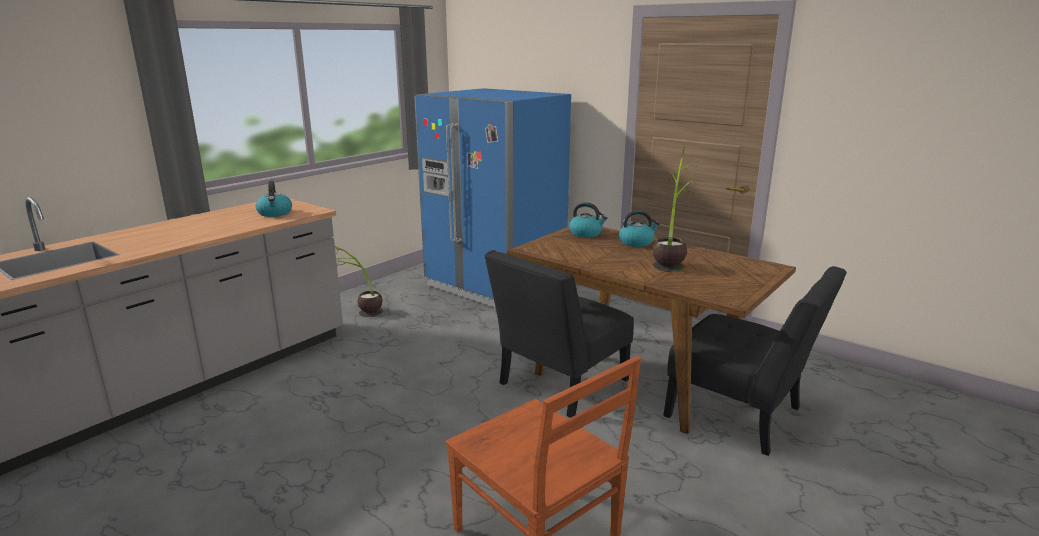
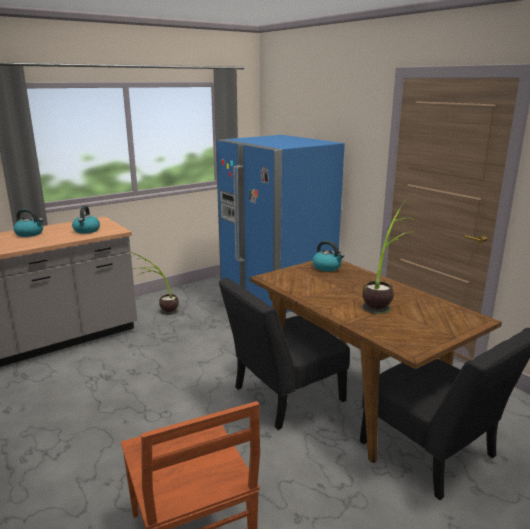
camera: 15 degrees right, 0 degrees up
(636, 242) = (365, 280): kettle -> kettle (30, 234)

